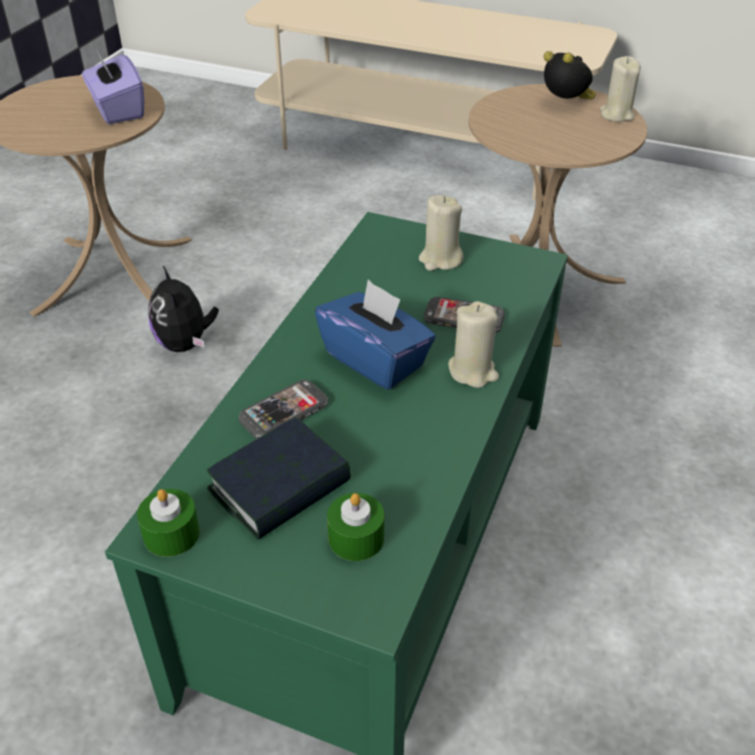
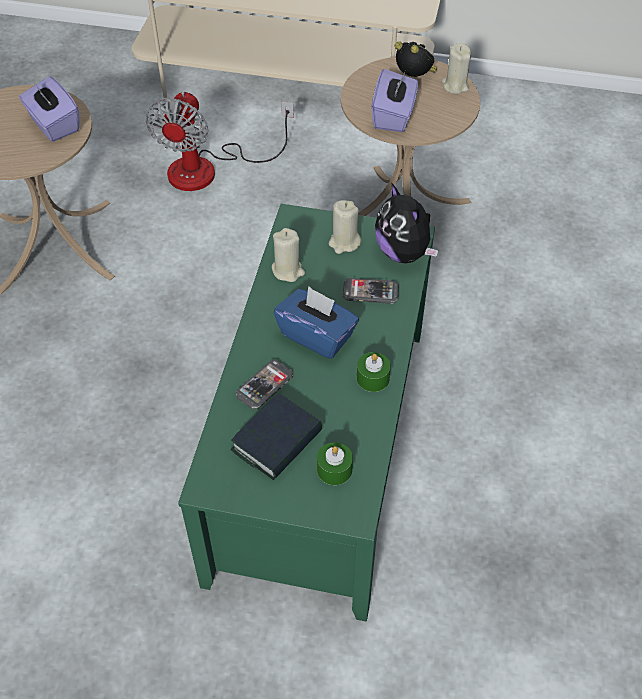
camera: 10 degrees left, 10 degrees up
(171, 534) = (217, 484): green candle -> green candle (373, 378)
(185, 344) = (134, 304): plush toy -> plush toy (404, 252)
(314, 219) = (208, 169): none -> fan
(473, 371) = (385, 336): beige candle -> beige candle (288, 271)
(532, 136) = (393, 116): none -> purple tissue box

